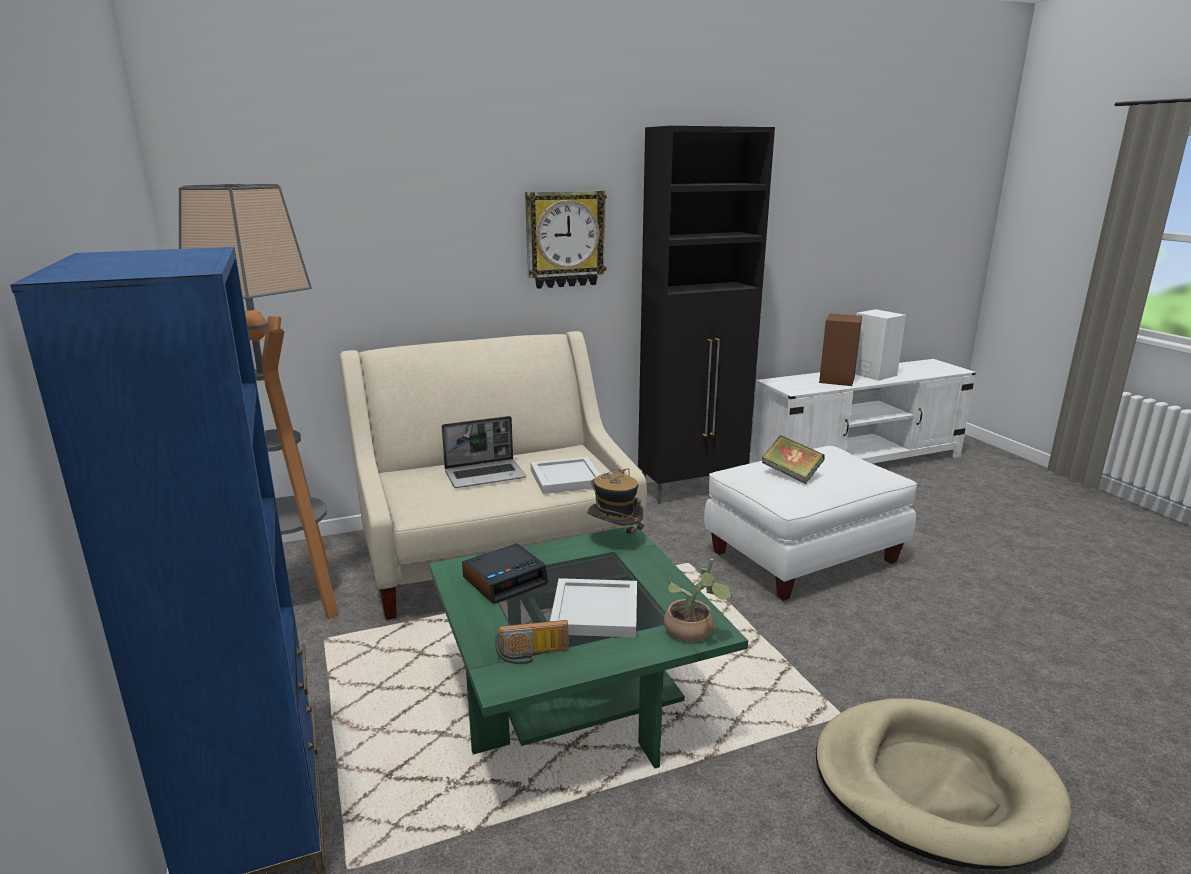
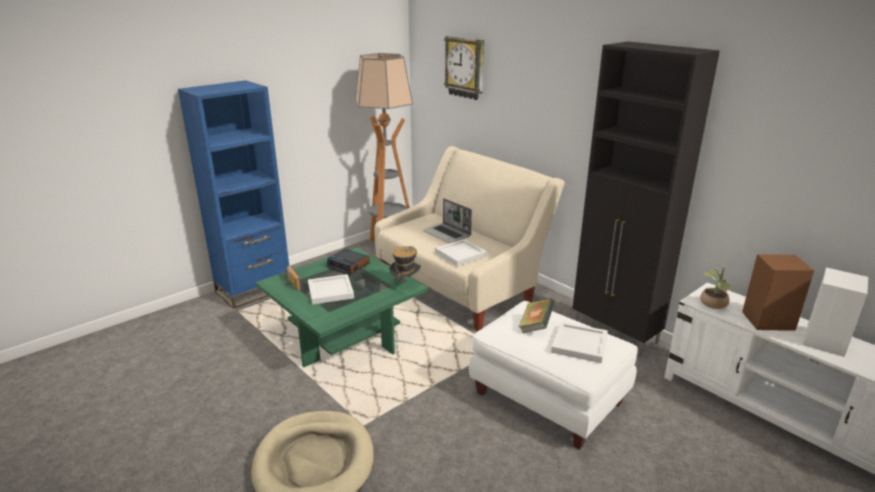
camera: 70 degrees right, 5 degrees up
(565, 239) = (568, 114): wall clock -> wall clock (465, 67)
(693, 632) = (321, 318): potted plant -> potted plant (713, 304)
(837, 462) = (580, 344): none -> white tray

